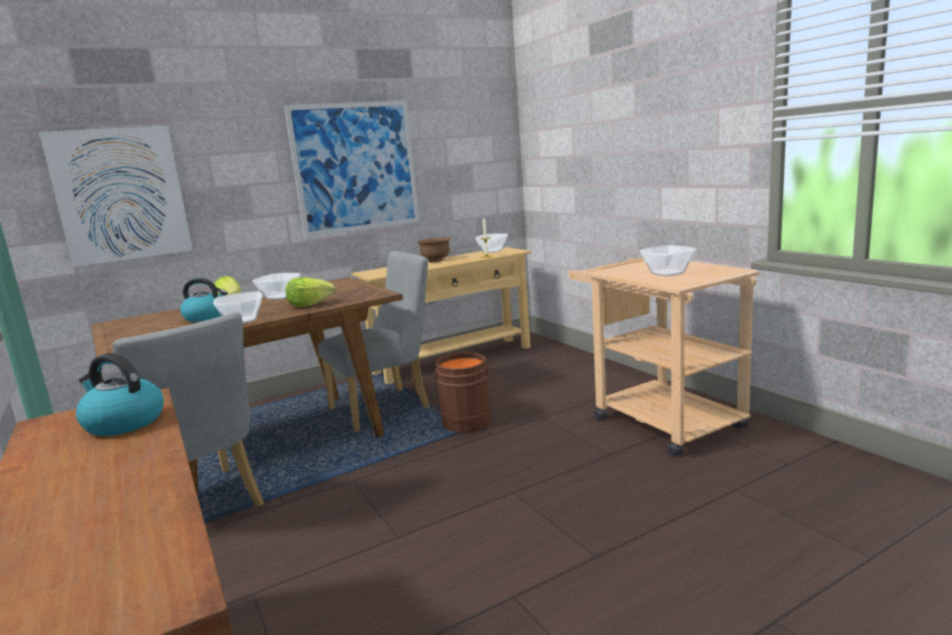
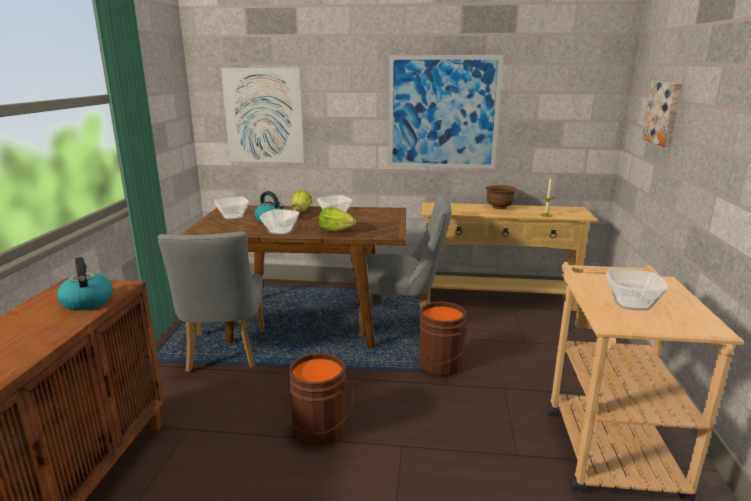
camera: 35 degrees right, 5 degrees up
(417, 519) = (318, 430): none -> brown bucket
(493, 251) = (564, 209): bowl -> bowl (233, 217)
(575, 137) = (664, 113): none -> picture

